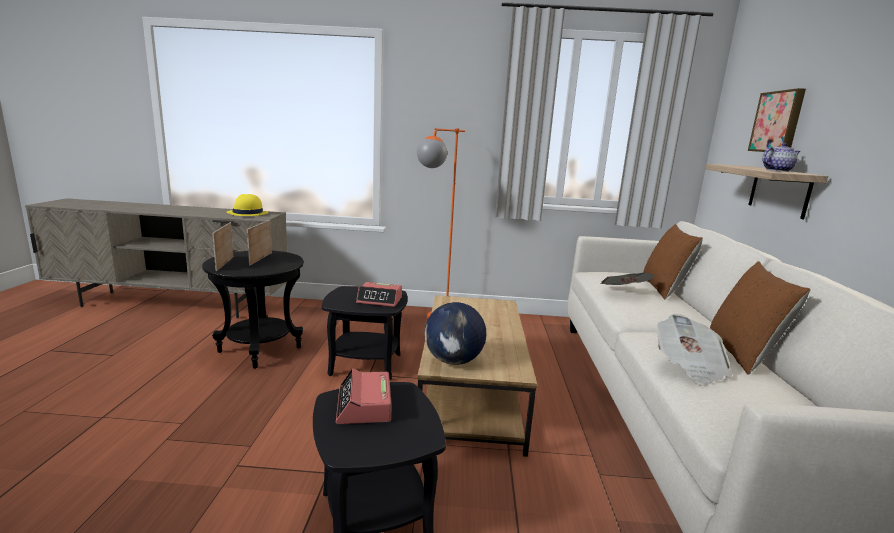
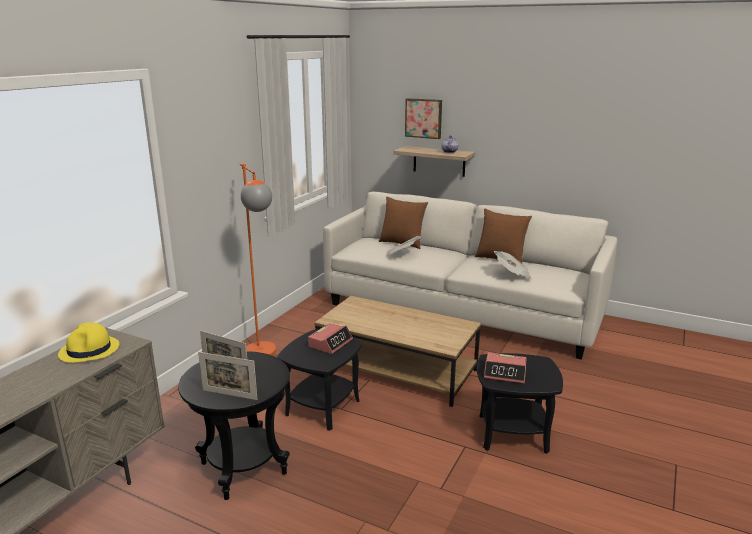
camera: 65 degrees left, 5 degrees up
(453, 361) = (442, 340): globe -> none

